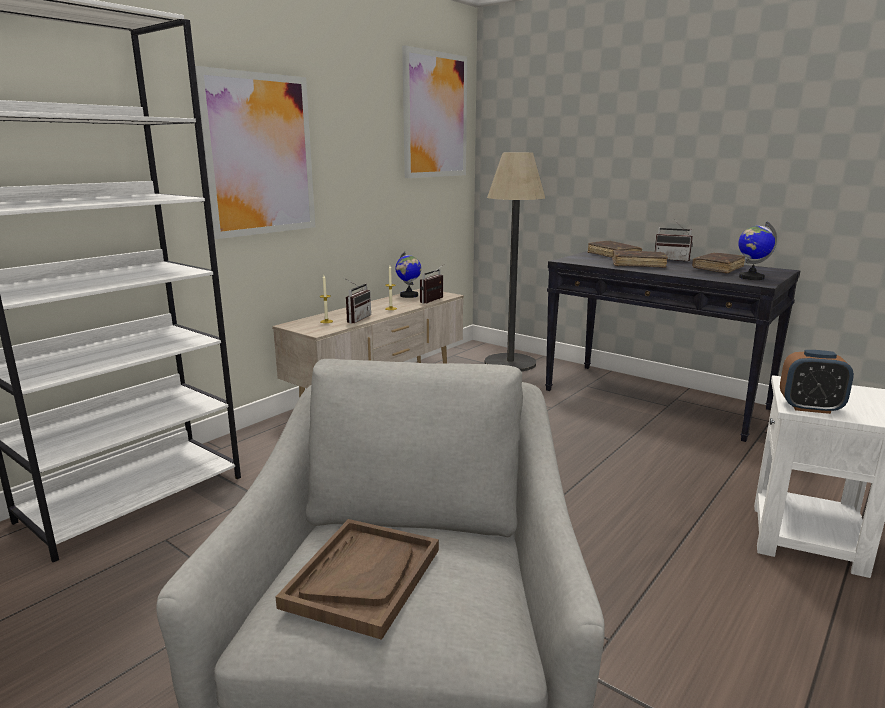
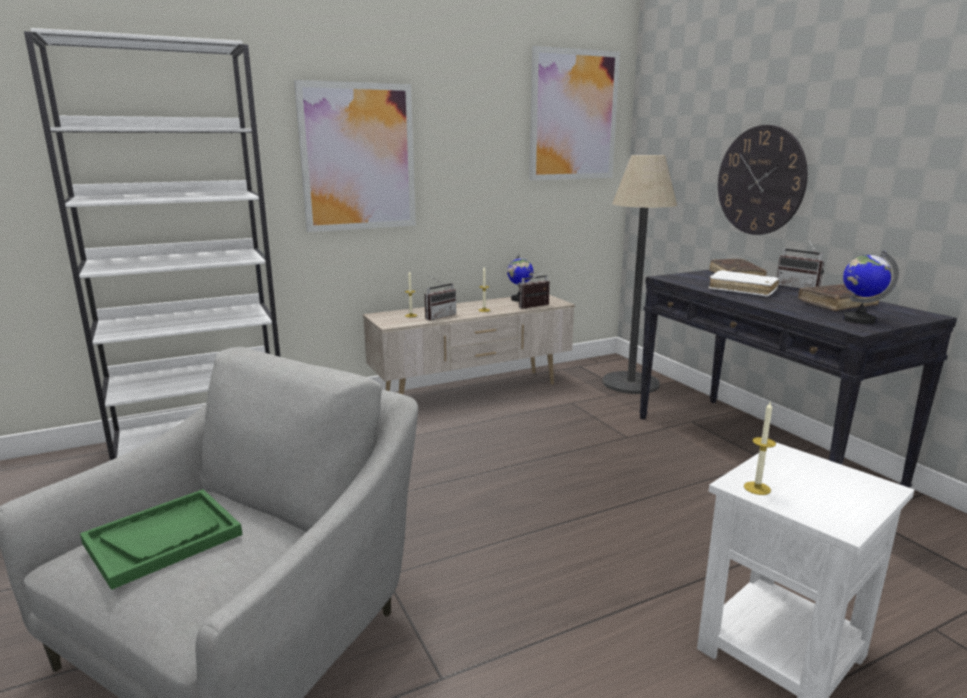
camera: 25 degrees right, 0 degrees up
(363, 577) = (163, 538): brown tray -> green tray
(619, 173) = (760, 180): none -> wall clock
(638, 264) = (742, 290): brown book -> white book
(810, 408) = (757, 488): alarm clock -> candle

